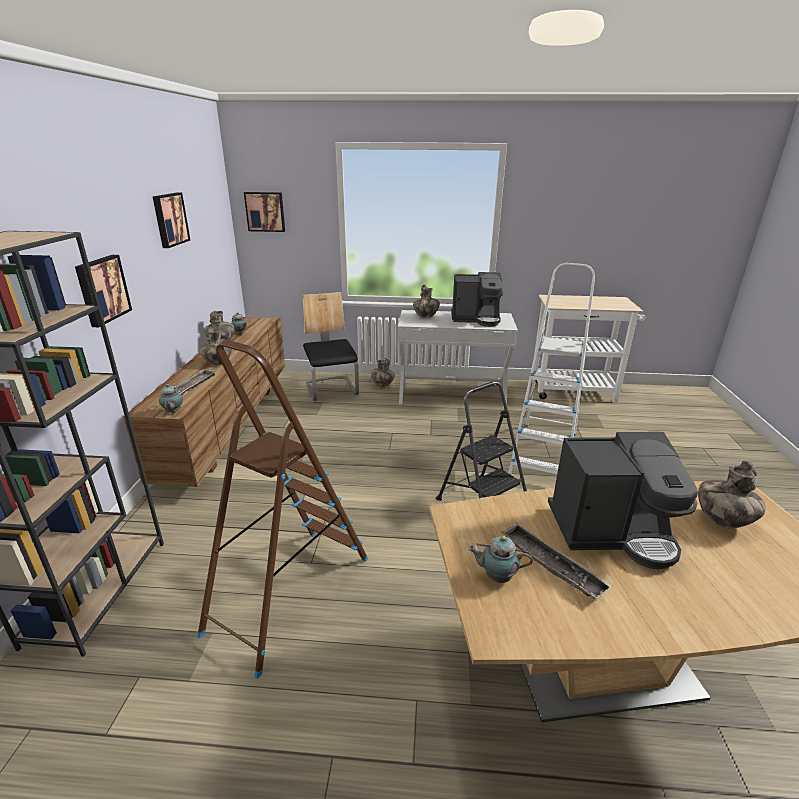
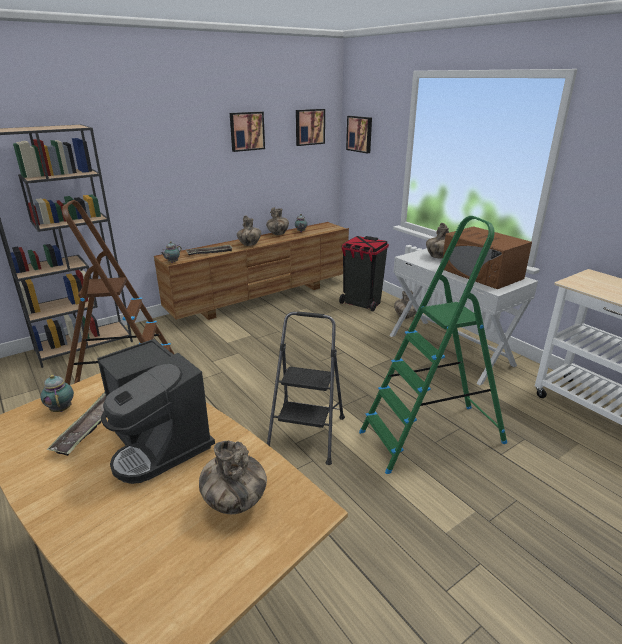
camera: 50 degrees right, 0 degrees up
(102, 289) = (157, 170): picture -> picture (309, 127)
(332, 389) = (361, 303): chair -> black trash can
(476, 319) = (481, 274): coffee machine -> brown microwave
(543, 455) = (431, 437): white step ladder -> green step ladder

